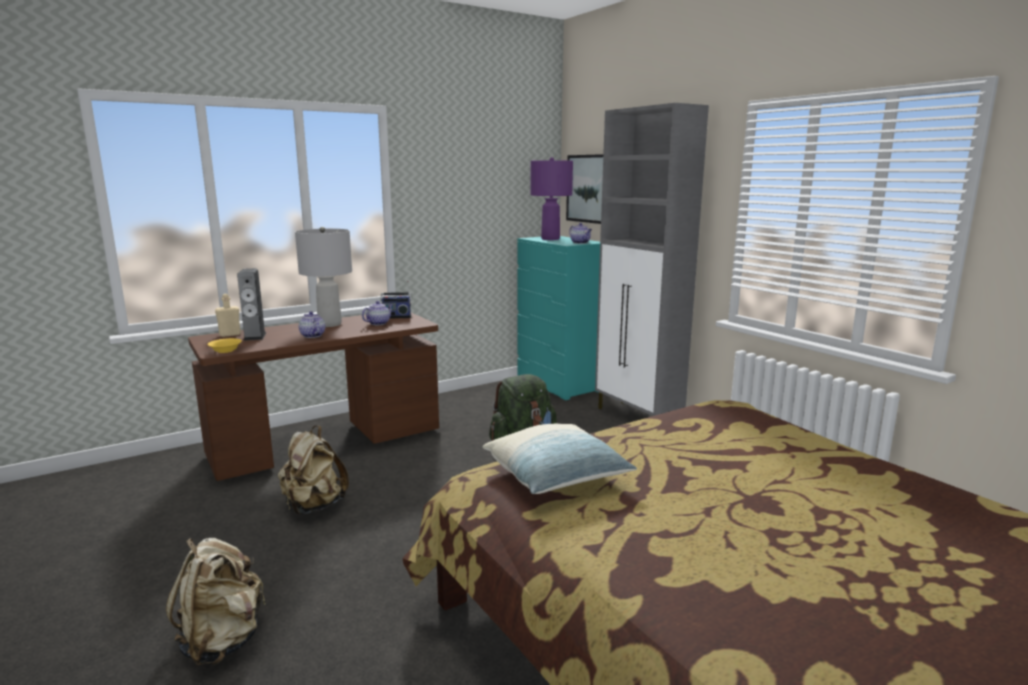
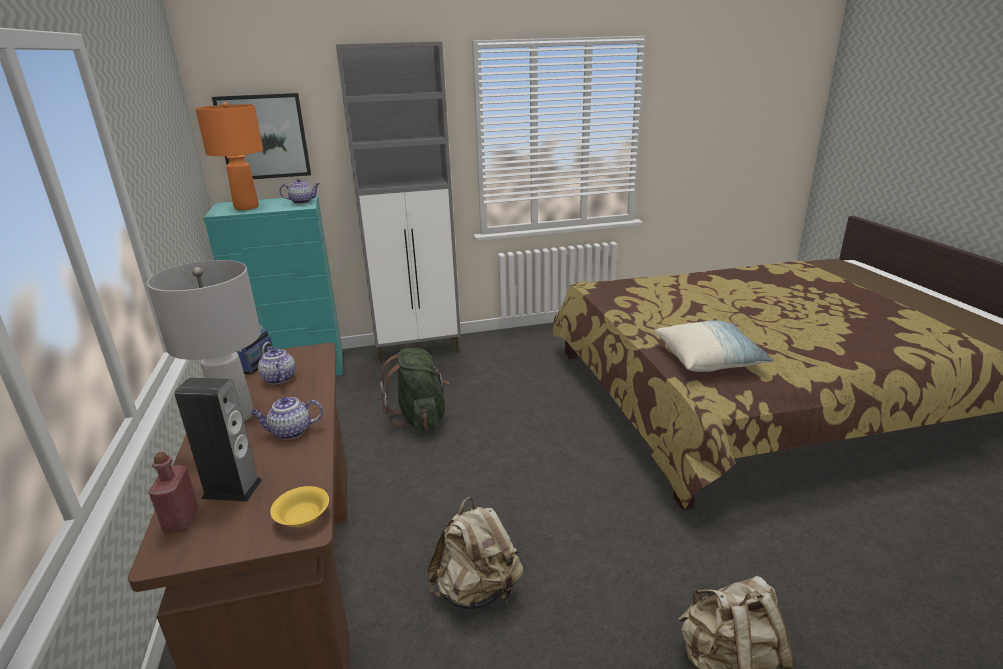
camera: 70 degrees left, 10 degrees up
(230, 334) = (181, 520): beige bottle -> red bottle
(551, 239) = (247, 207): purple table lamp -> orange table lamp

